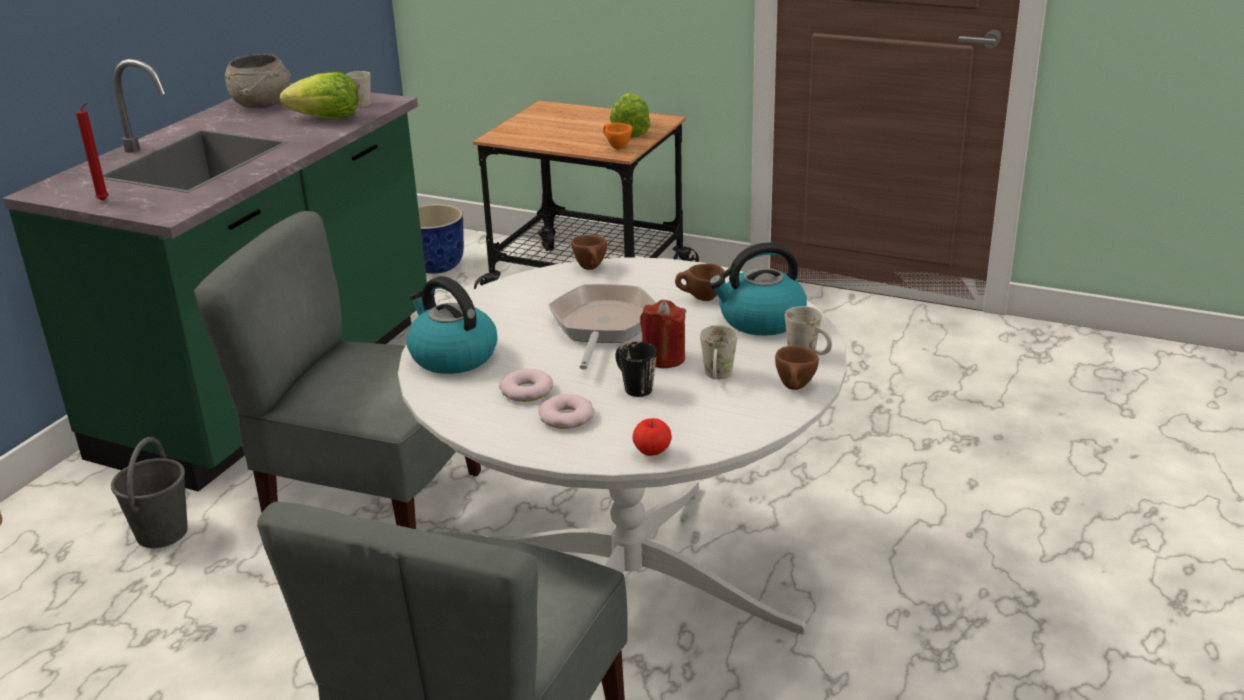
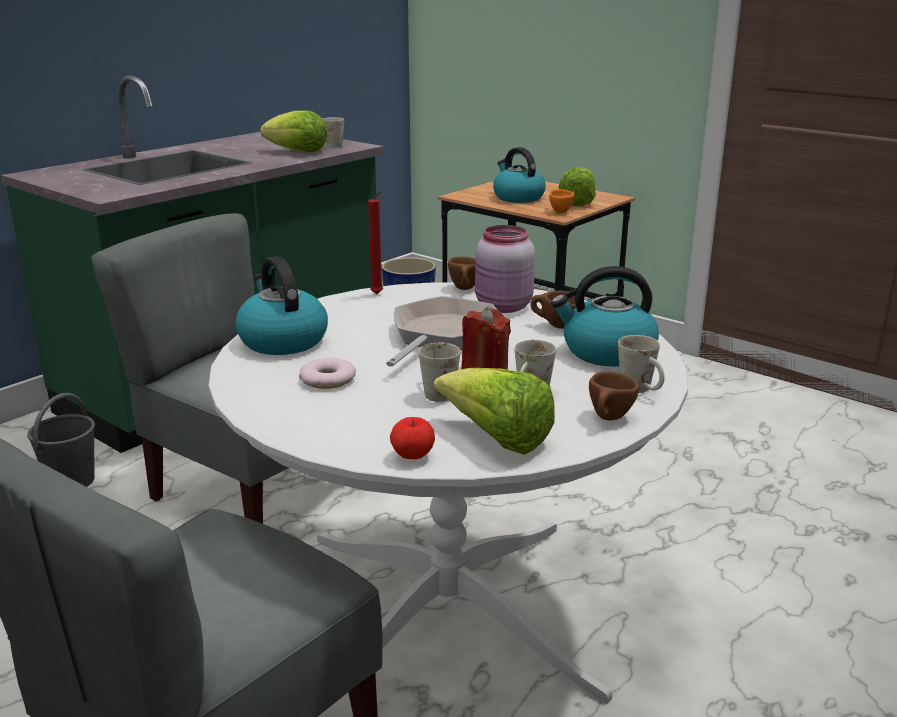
camera: 15 degrees right, 5 degrees down
(104, 201) = (70, 183): red candle -> red candle (378, 294)
(262, 104) = (257, 140): grey bowl -> none
(562, 132) = (517, 197): none -> kettle
(567, 417) = (349, 409): donut -> none
(632, 386) = (435, 391): black mug -> white mug
(639, 284) = (502, 307): none -> pink jar
(713, 424) = (497, 439): none -> lettuce

